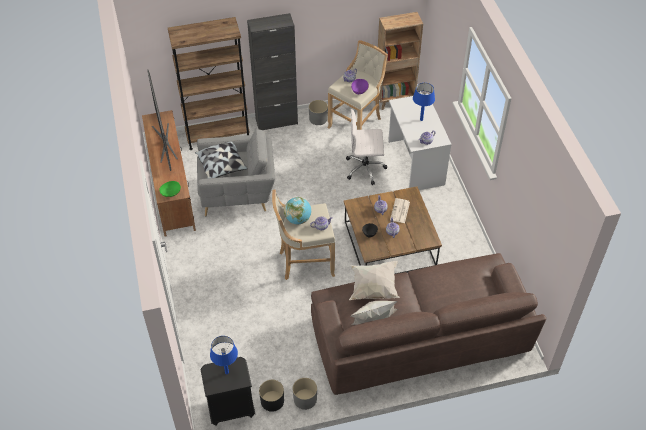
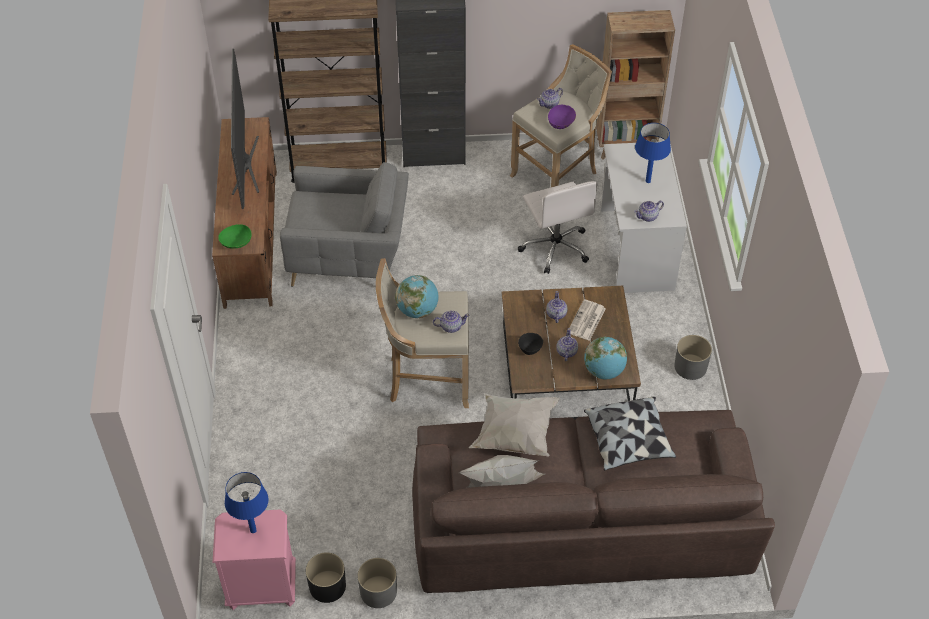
camera: 10 degrees right, 0 degrees up
(222, 166) = (325, 212): pillow -> pillow (628, 441)
(230, 409) = (261, 588): black nightstand -> pink nightstand
(318, 119) = (499, 160): grey planter -> grey planter (690, 367)
(365, 168) = (555, 247): white office chair -> white office chair turned 120 degrees counterclockwise
(418, 240) = (604, 371): none -> globe

